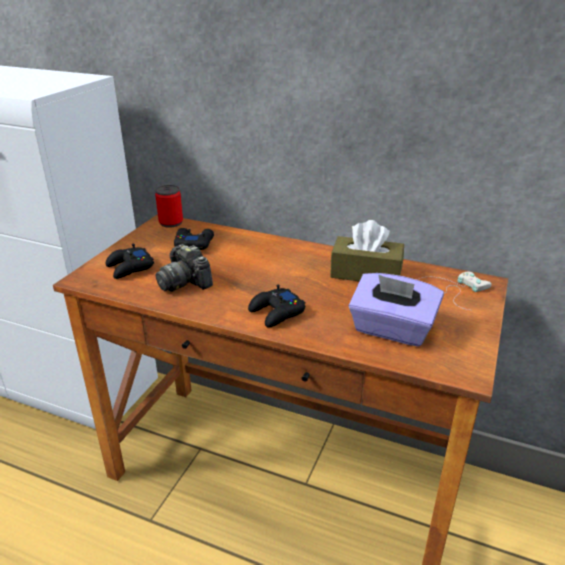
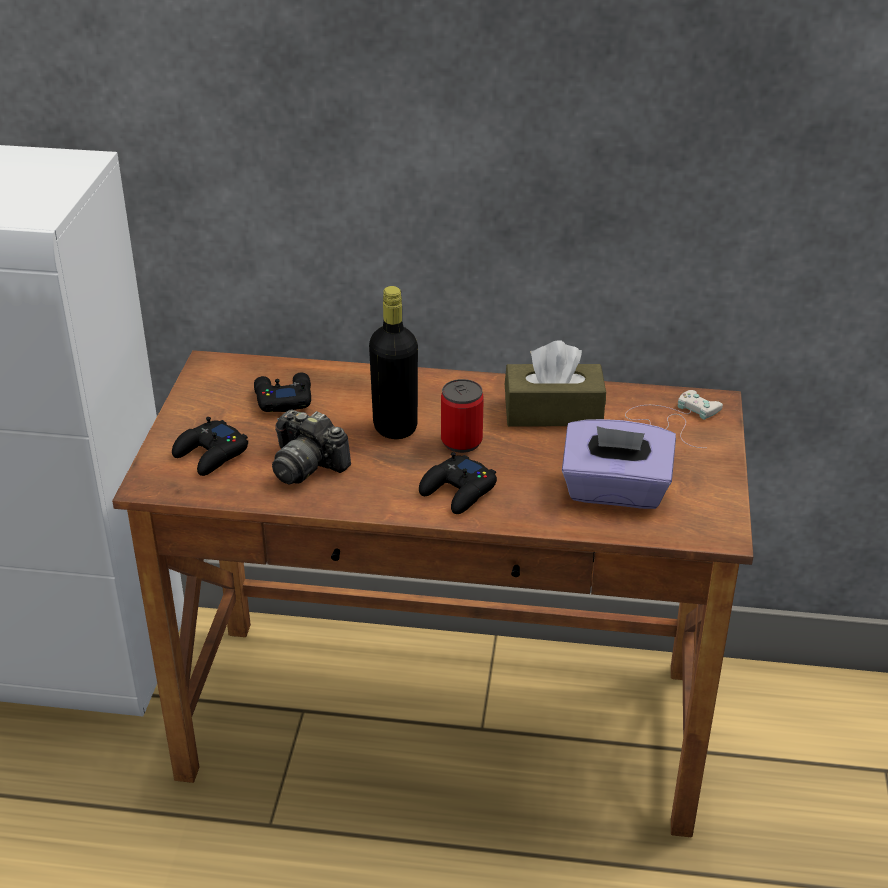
camera: 15 degrees left, 5 degrees up
(171, 223) = (225, 366): can -> can (461, 441)
(254, 268) = (395, 427): none -> black bottle

